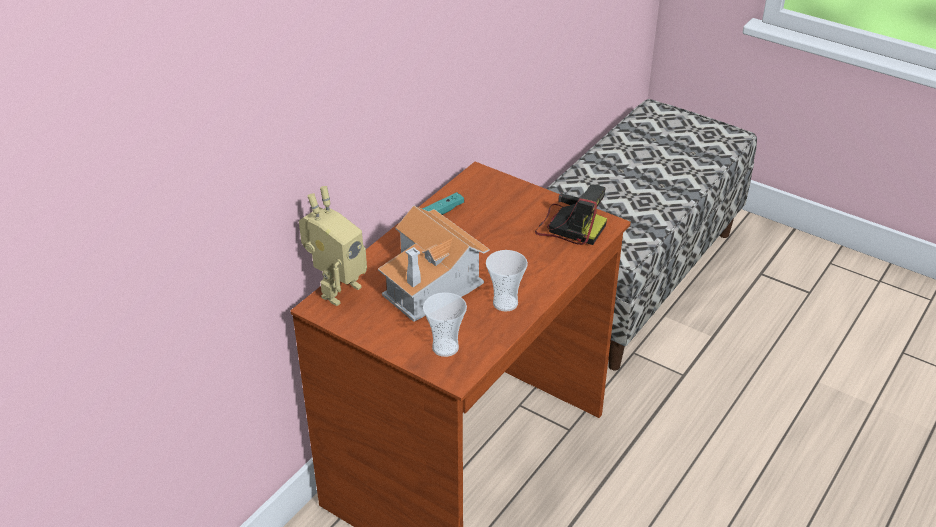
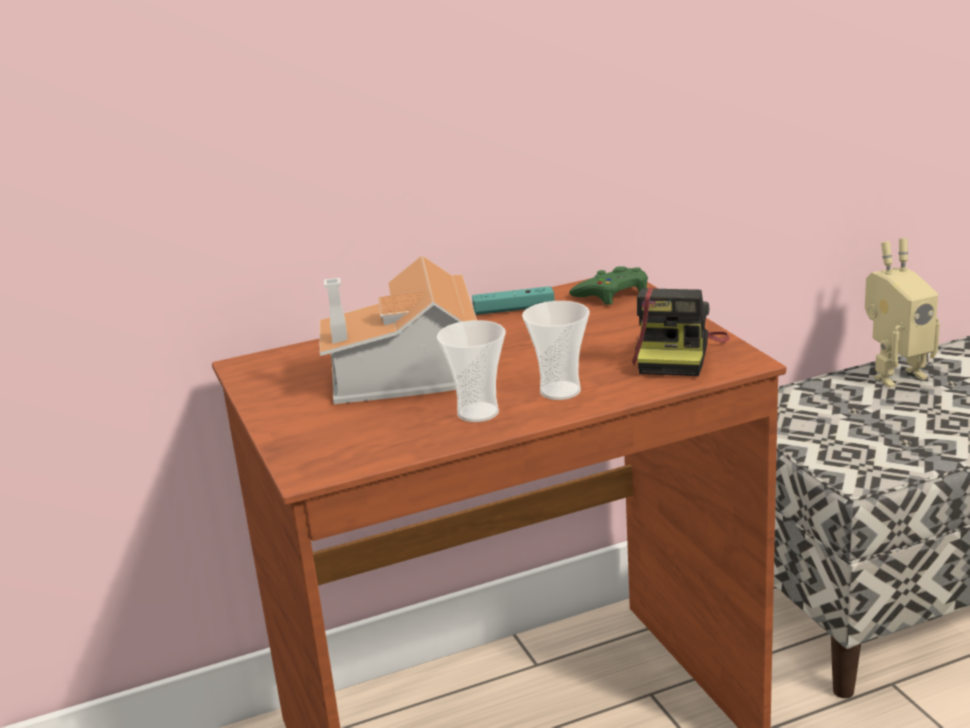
camera: 35 degrees right, 15 degrees down
(336, 289) = (288, 354): toy robot -> toy robot (894, 375)
(445, 347) = (335, 439): cup -> cup (560, 391)
(486, 185) = (612, 293): none -> green game controller
(569, 227) = (677, 354): camera -> camera turned 45 degrees clockwise

